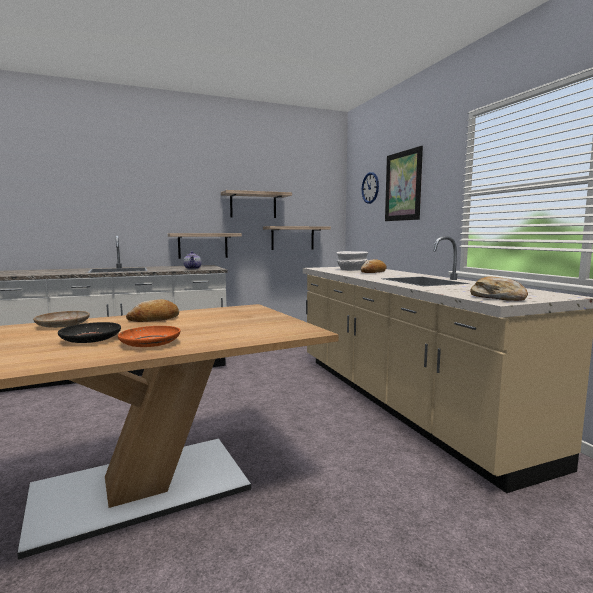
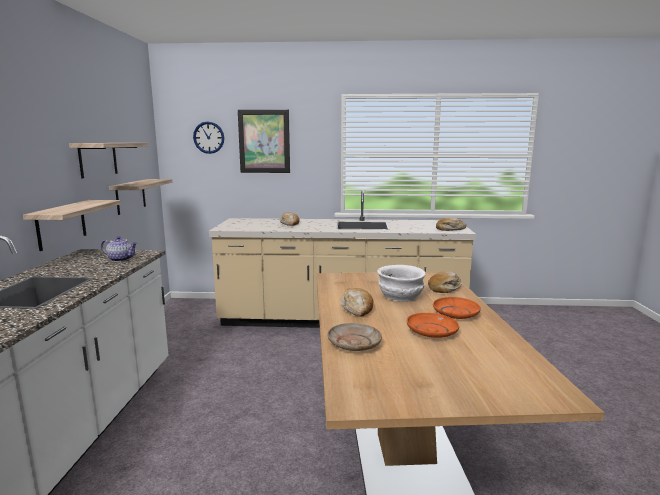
camera: 65 degrees left, 5 degrees up
(91, 339) = (431, 331): black plate -> orange plate
(250, 335) = (445, 288): none -> bread
(352, 269) = (260, 224): white bowl -> white bowl (401, 296)

